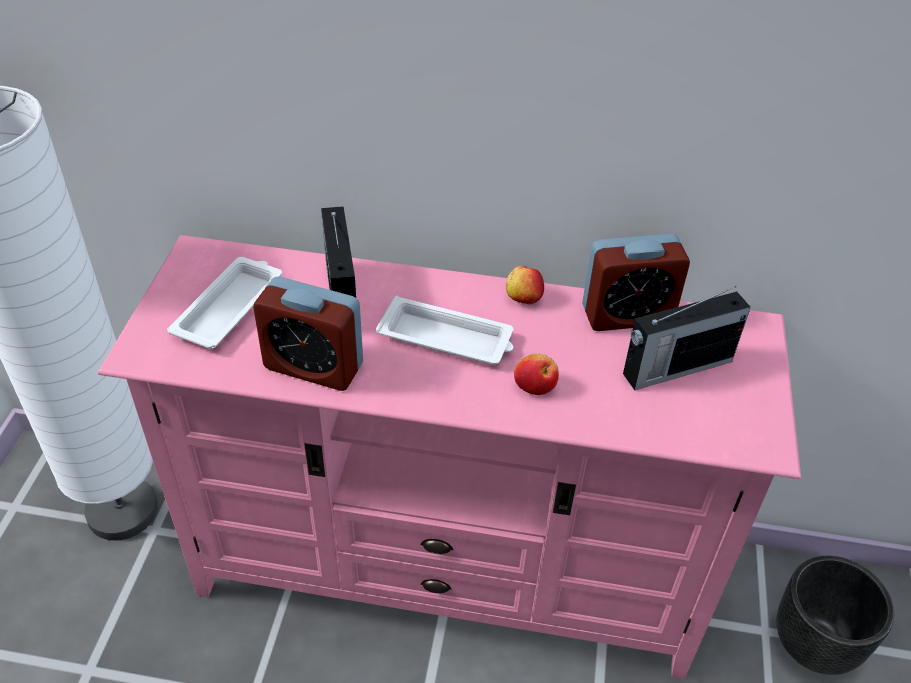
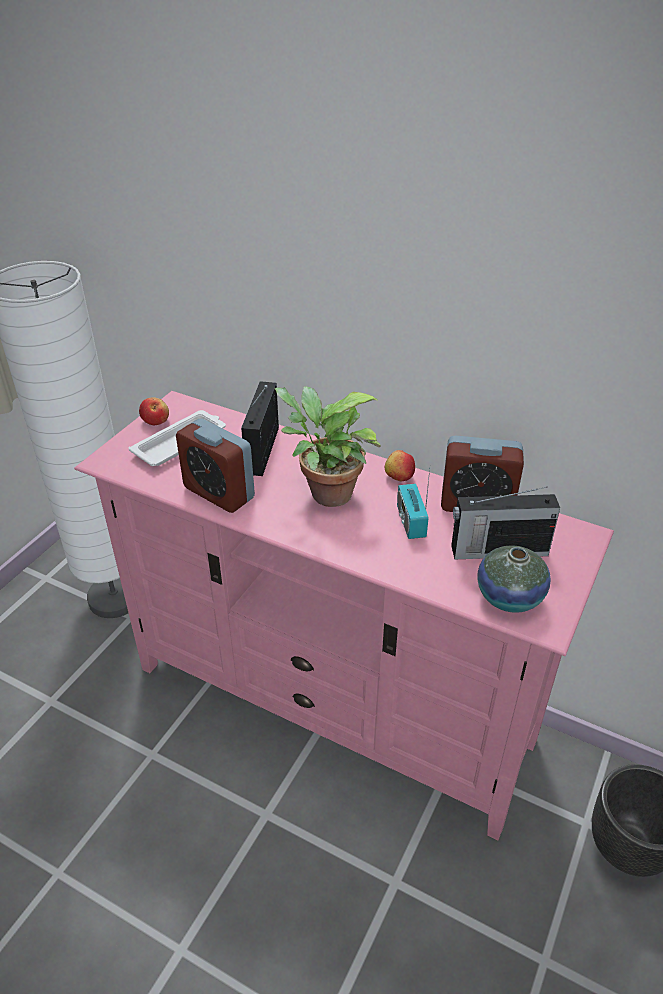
camera: 20 degrees right, 5 degrees down
(447, 339) = (325, 493): white tray -> potted plant
(535, 385) = (376, 539): apple -> apple (156, 421)
(564, 354) = (411, 522): none -> radio
(714, 422) = (509, 596): none -> vase

